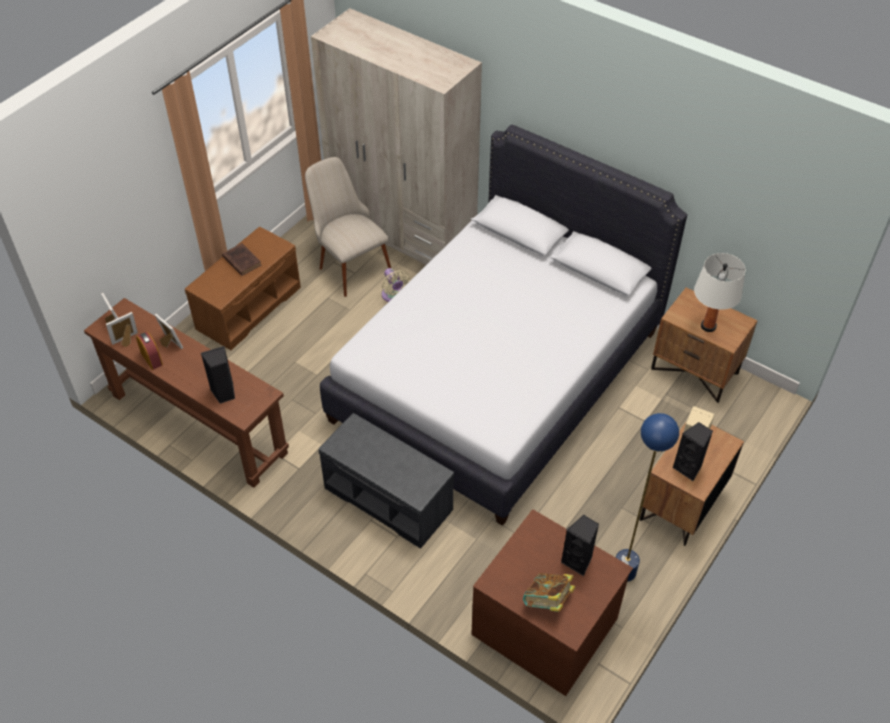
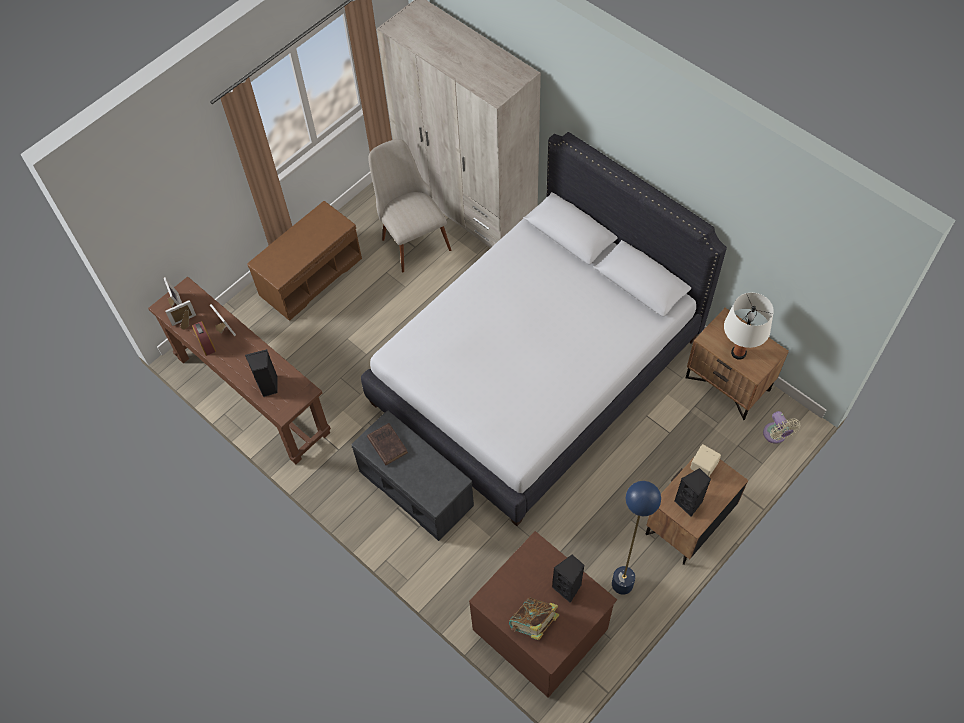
camera: 10 degrees right, 10 degrees up
(241, 261) = (302, 238): brown book -> brown book (387, 444)
(393, 296) = (449, 276): beige fan -> beige fan (776, 435)

